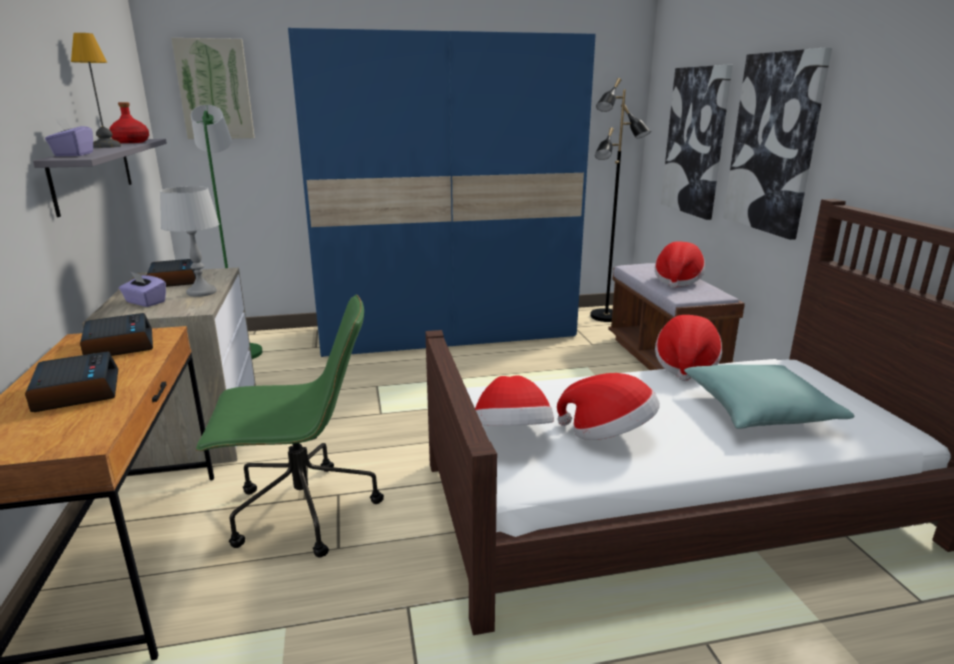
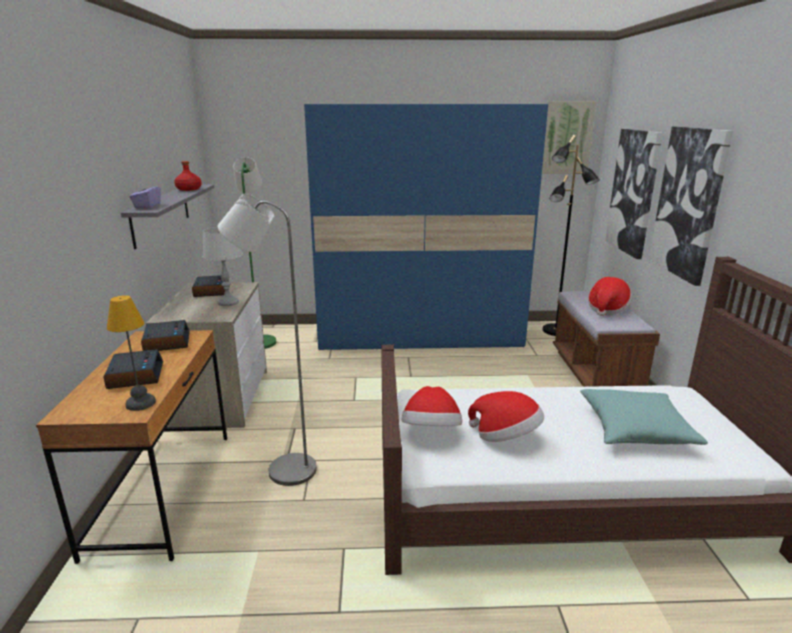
camera: 10 degrees right, 0 degrees up
(107, 146) = (171, 195): table lamp -> table lamp (142, 403)
(145, 302) = (189, 308): purple tissue box -> none
(215, 89) = (253, 143): picture -> picture (566, 138)
(301, 511) = (283, 470): green office chair -> grey floor lamp
(685, 366) = (589, 386): hat -> none

